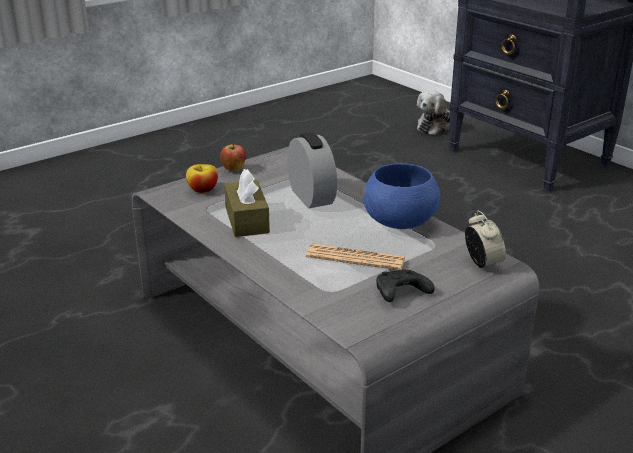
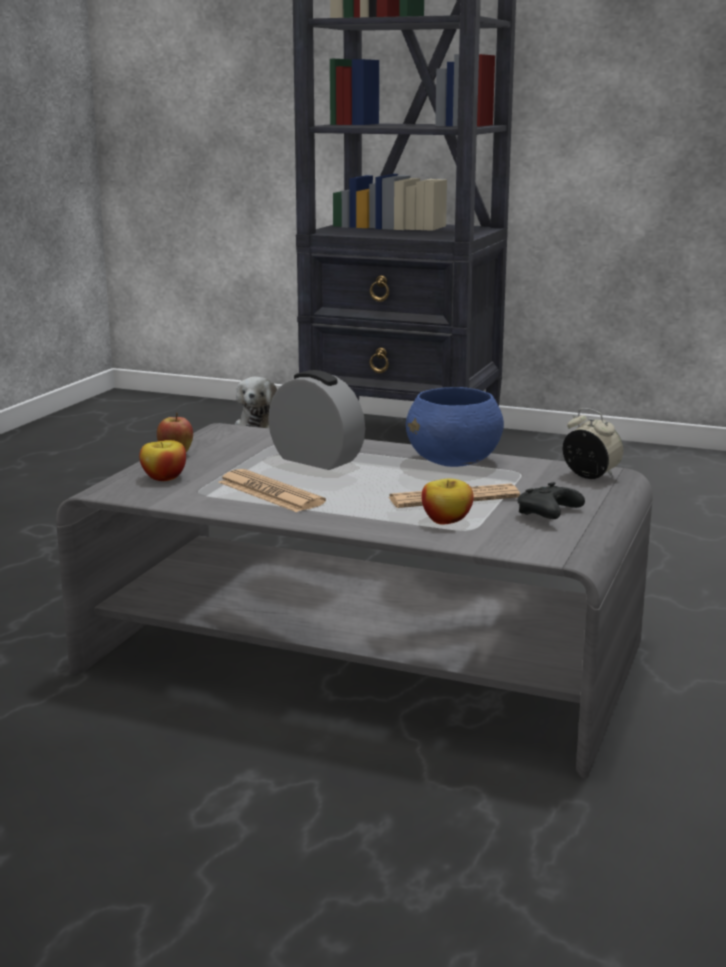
camera: 30 degrees left, 10 degrees down
(247, 220) = (270, 493): brown tissue box -> newspaper
(324, 278) = (446, 520): none -> apple

